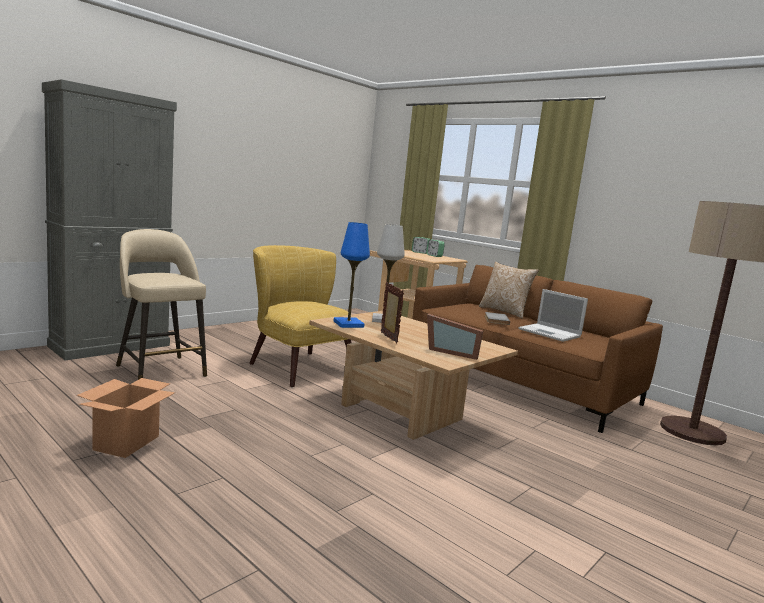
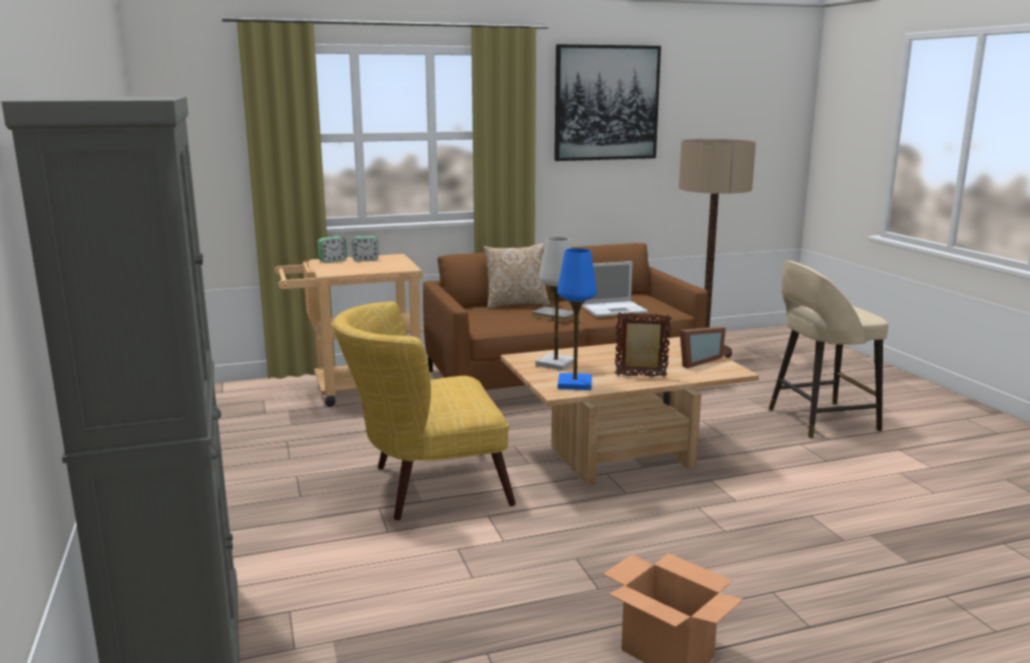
camera: 60 degrees left, 5 degrees up
(160, 370) = (375, 604): beige stool -> beige stool (819, 420)
(663, 166) = (606, 103): none -> picture

